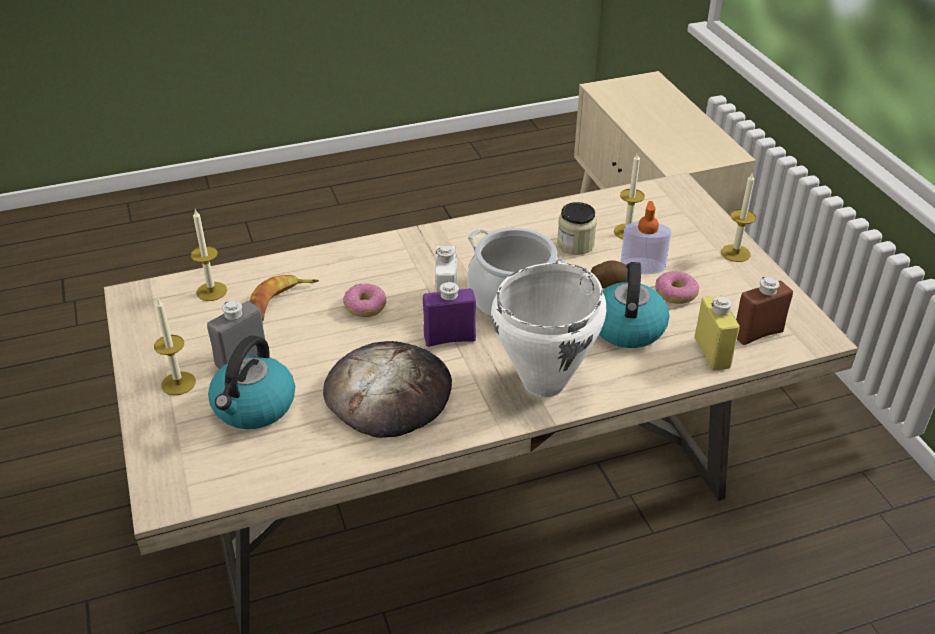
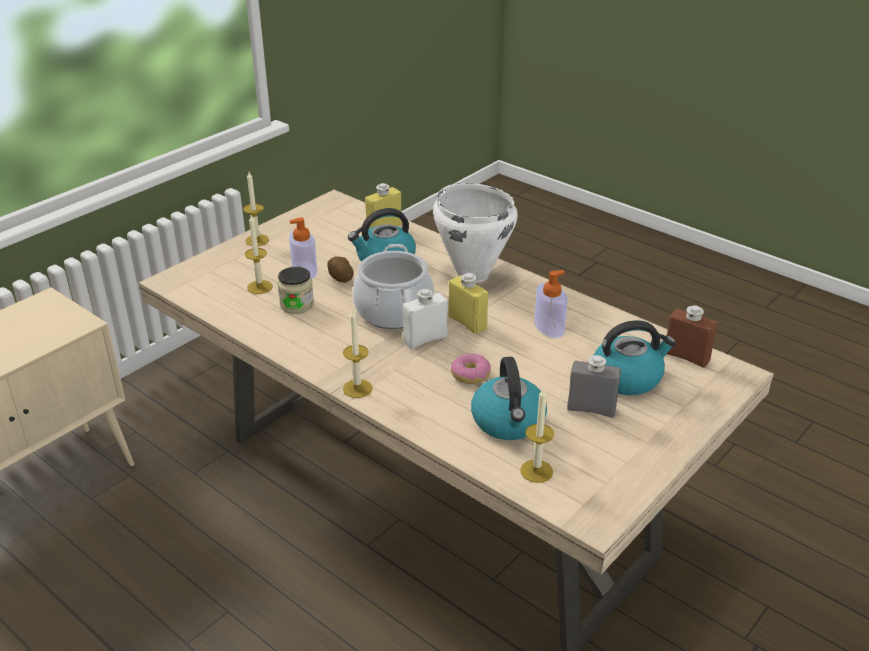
camera: 120 degrees left, 5 degrees down
(178, 383) = (651, 426): candle -> candle (357, 388)
(280, 301) = (508, 422): banana -> kettle
(388, 393) = (549, 327): bread -> soap dispenser
(449, 338) = (467, 323): purple bottle -> yellow bottle
(675, 294) = (329, 251): donut -> none
(757, 333) = (349, 218): brown bottle -> brown bottle (686, 357)

